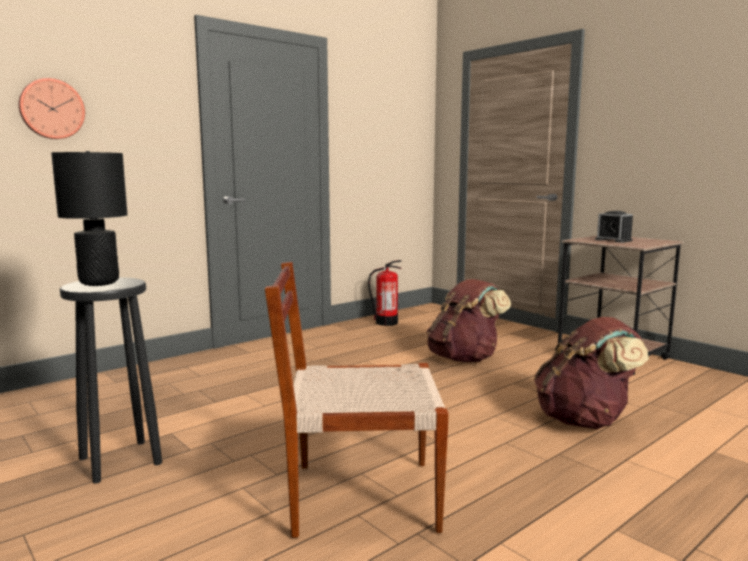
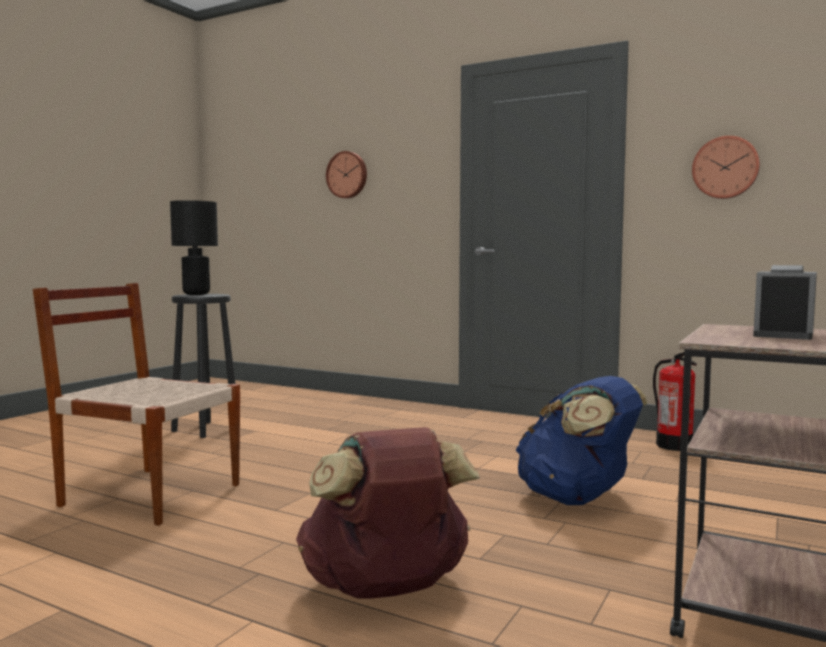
camera: 70 degrees right, 5 degrees down
(359, 497) = (148, 495): chair -> chair turned 45 degrees counterclockwise
(379, 141) = (725, 168): none -> wall clock
(464, 358) = (578, 499): brown backpack -> blue backpack

